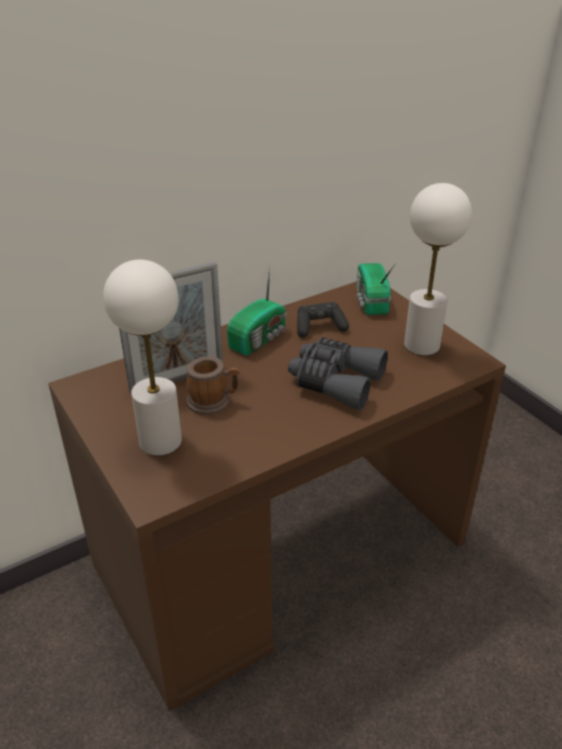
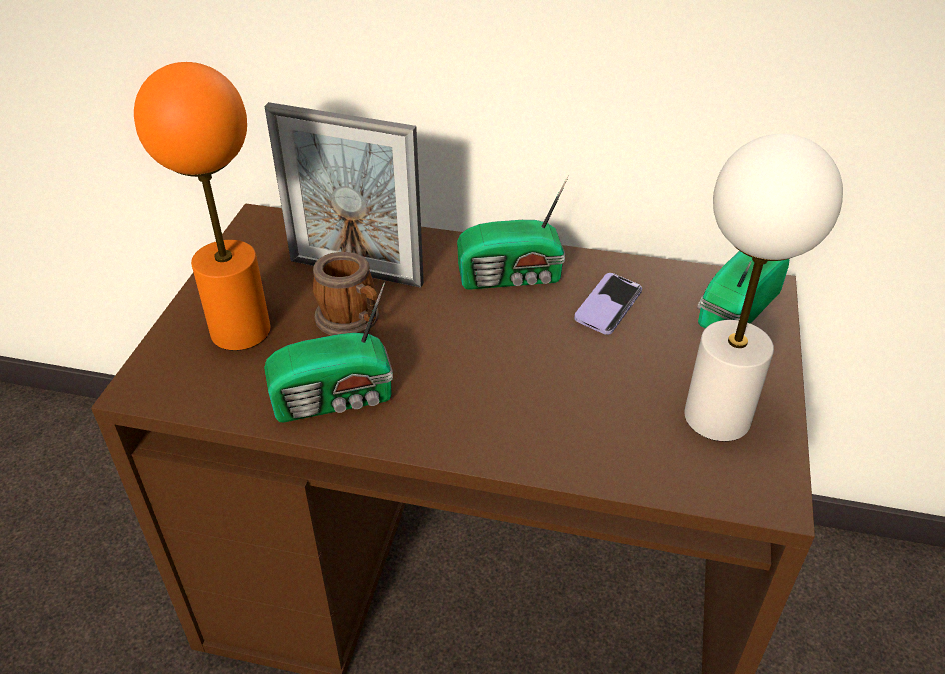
camera: 45 degrees right, 5 degrees up
(159, 441) = (240, 330): white table lamp -> orange table lamp
(262, 437) = (336, 399): none -> radio
(319, 327) = (608, 305): black game controller -> phone
(335, 381) = (519, 388): grey binoculars -> none

